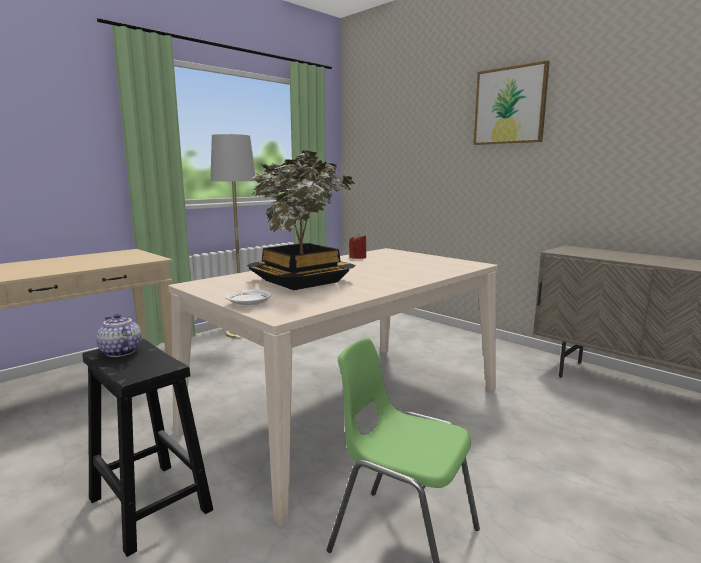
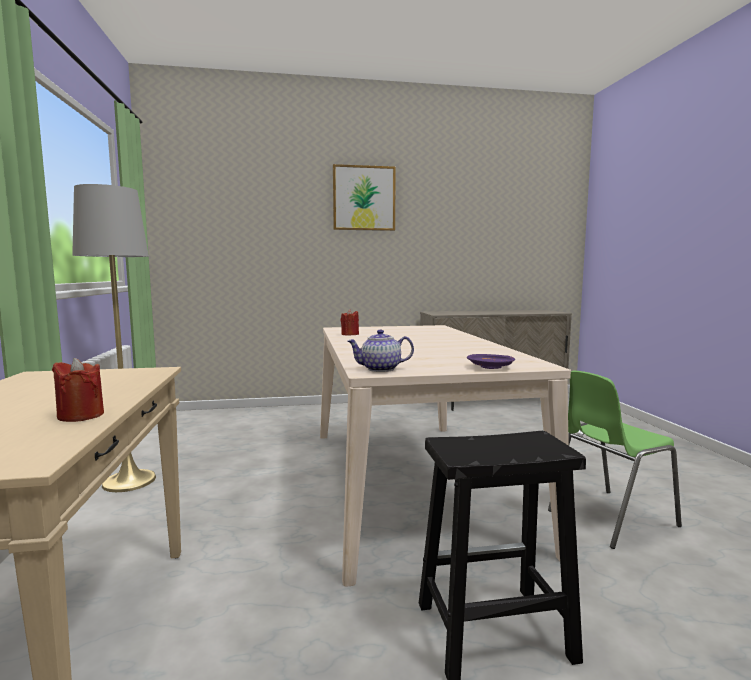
camera: 55 degrees left, 5 degrees down
(46, 271) = (81, 415): none -> red candle
(119, 352) = (470, 449): teapot -> teapot (380, 369)
(248, 304) = (491, 367): white plate -> purple plate
(302, 281) = (421, 351): potted plant -> none

